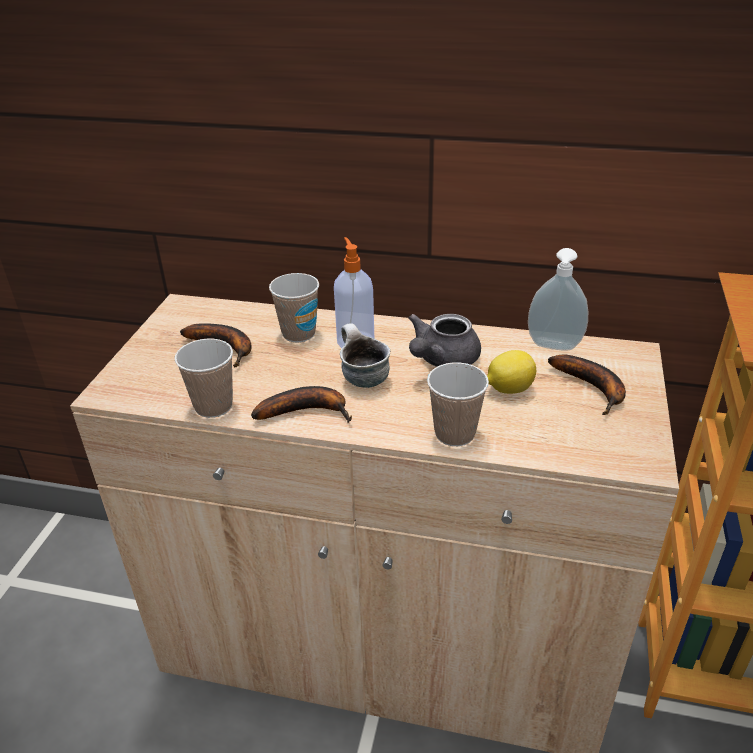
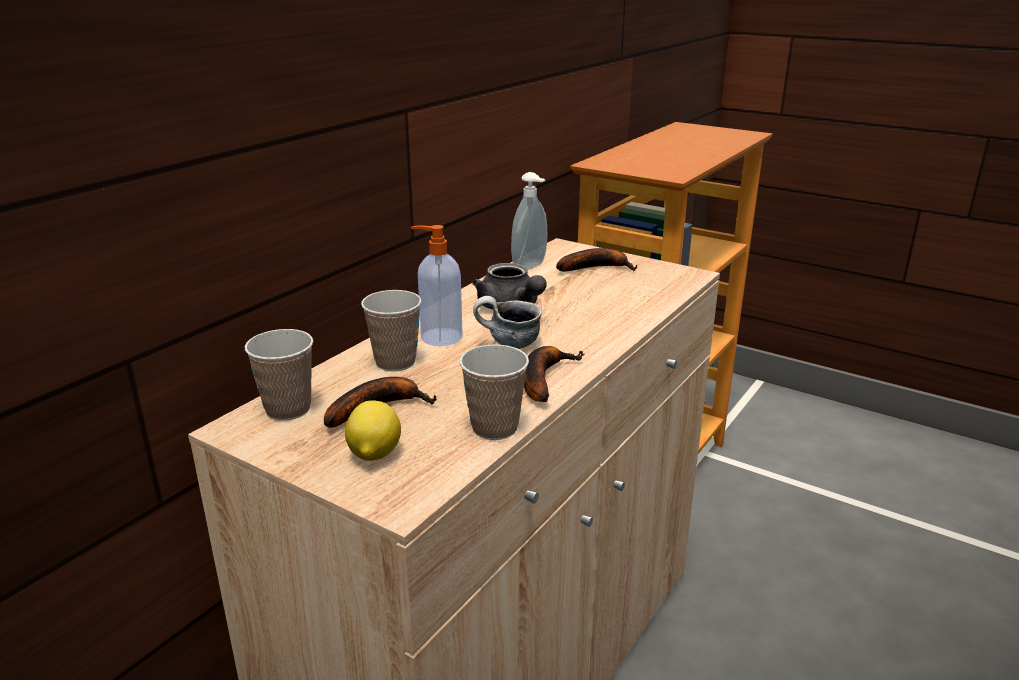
camera: 70 degrees left, 10 degrees down
(454, 434) = (621, 323): cup -> cup (288, 409)
(508, 389) = (575, 293): lemon -> lemon (373, 454)

